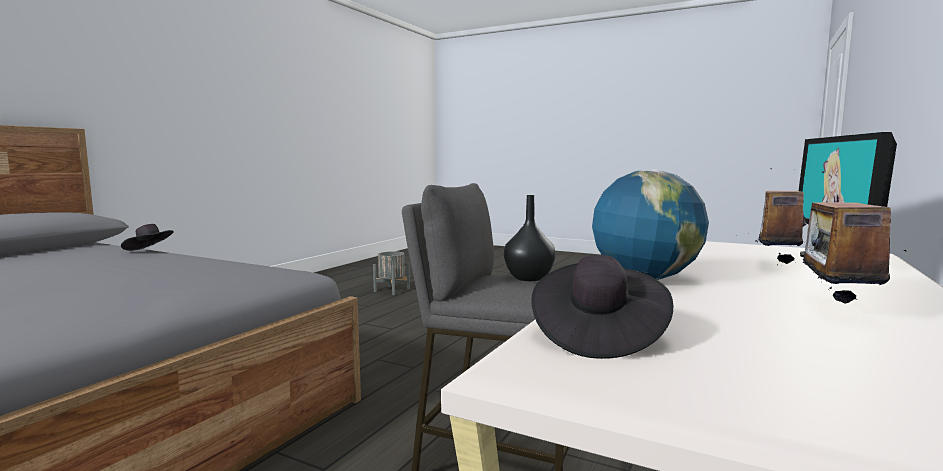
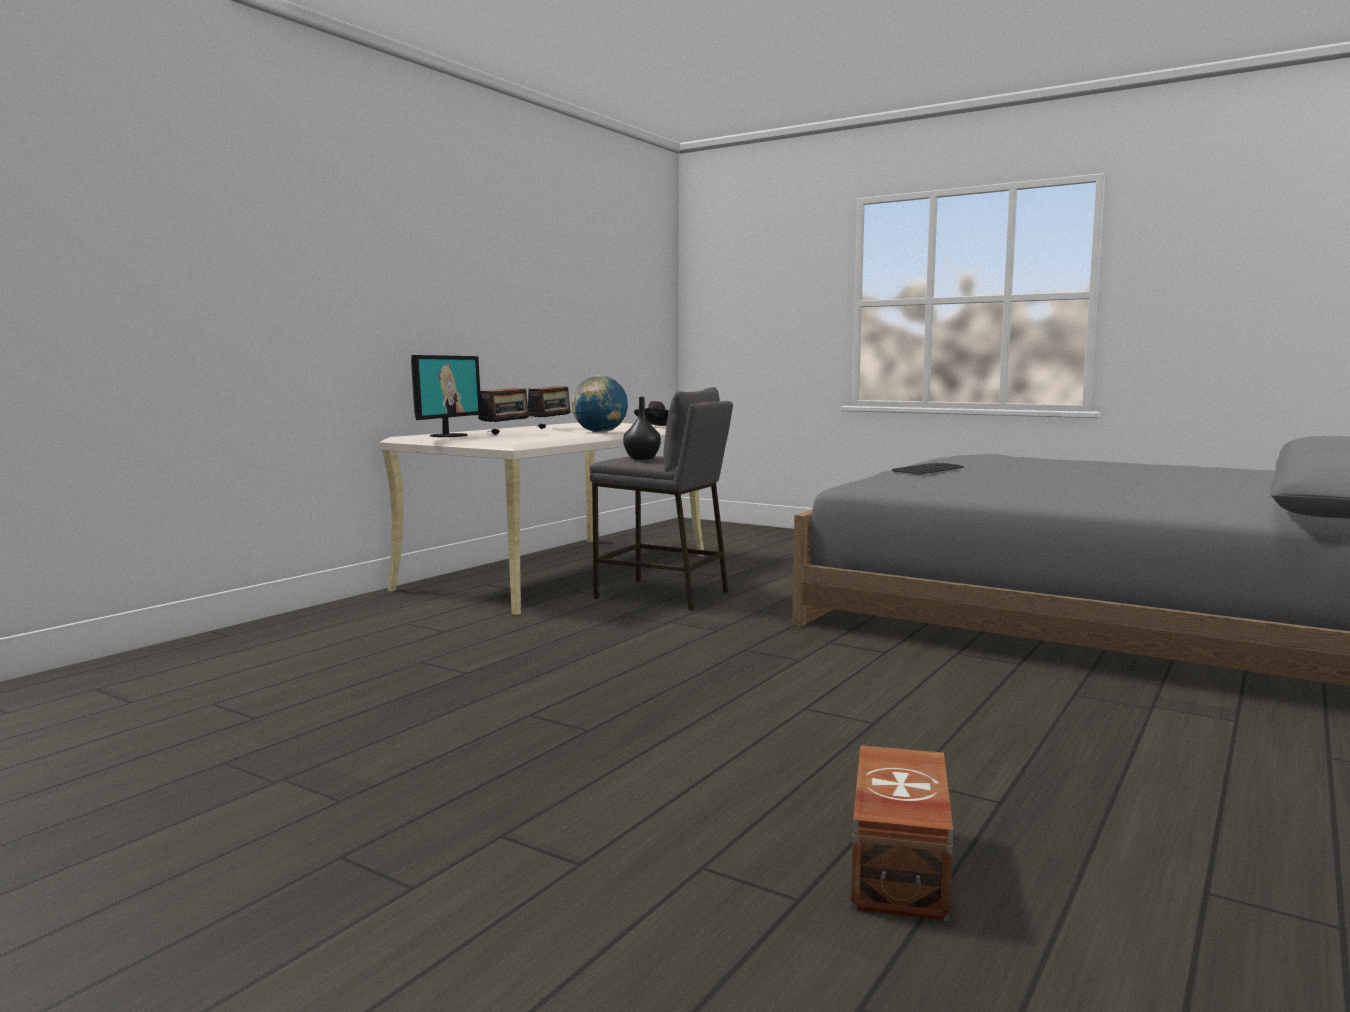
camera: 175 degrees left, 0 degrees up
(123, 301) = (929, 470): none -> keyboard
(150, 251) = (1121, 503): black hat -> none
(391, 290) = (896, 867): grey planter -> brown storage box

